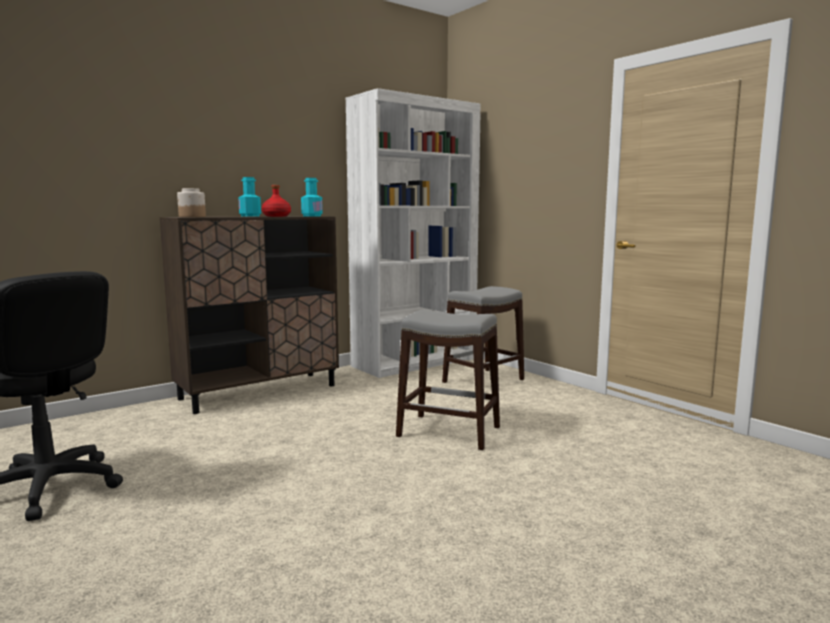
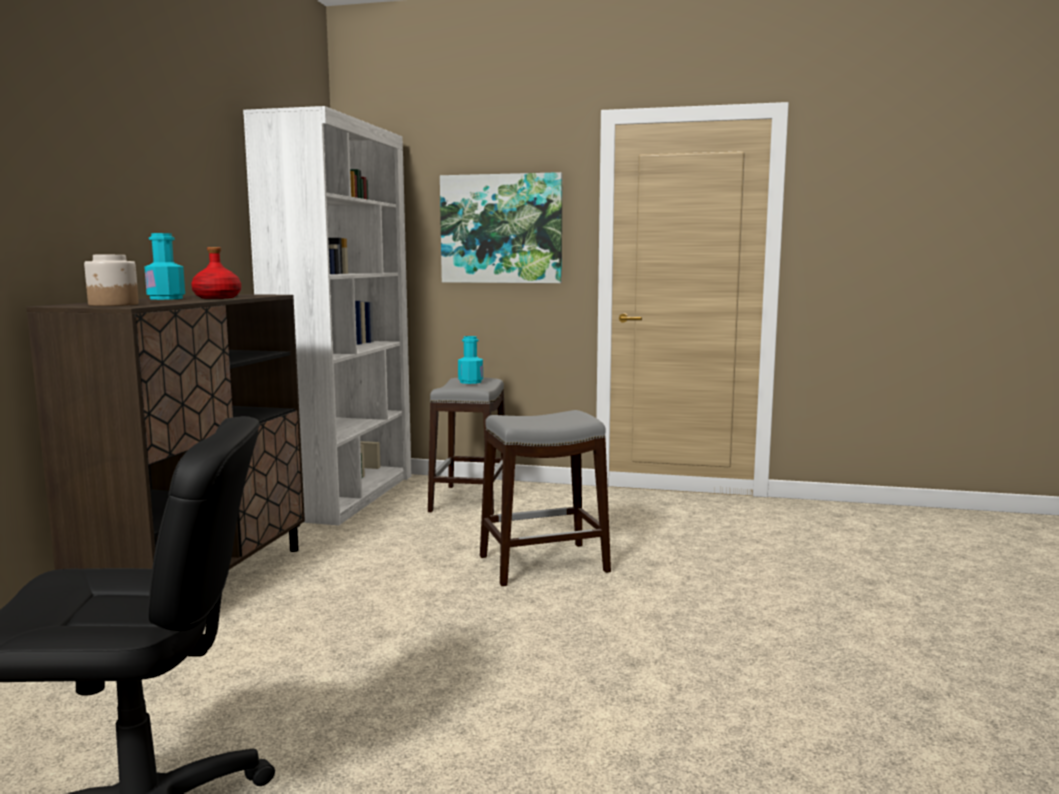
camera: 40 degrees left, 0 degrees up
(312, 216) = (257, 295): turquoise bottle -> turquoise bottle (470, 382)
(539, 170) = (501, 229): none -> picture

